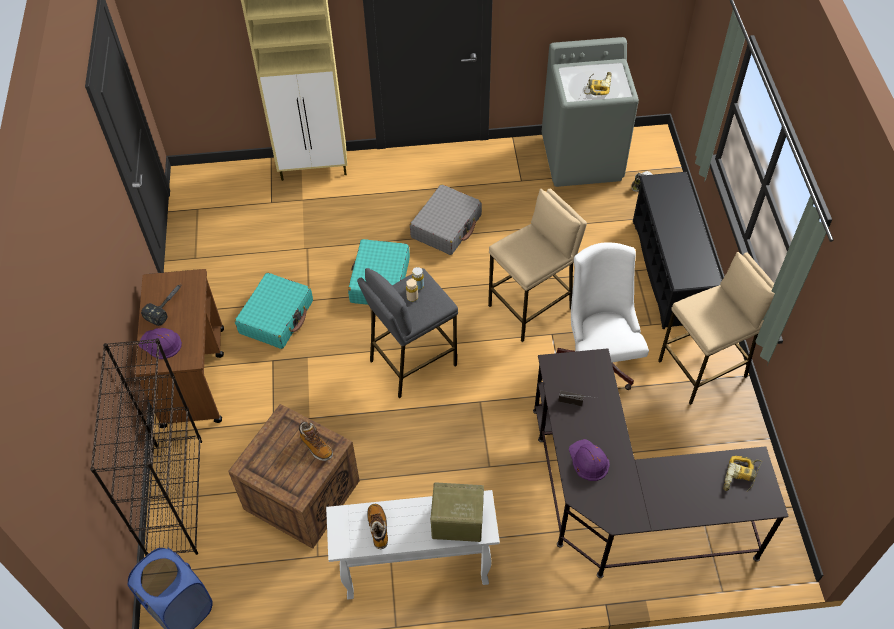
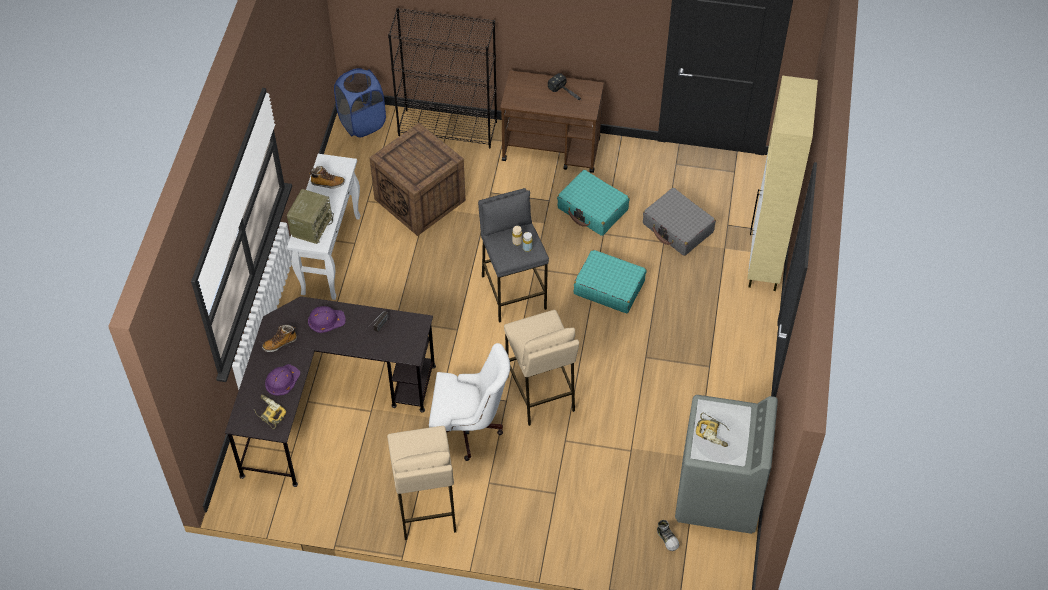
camera: 105 degrees right, 0 degrees up
(161, 344) = (531, 86): purple hard hat -> purple hard hat (282, 380)
(316, 446) = (417, 173): boot -> boot (280, 343)
(446, 226) = (658, 352): grey suitcase -> grey suitcase (678, 228)
(669, 271) = (545, 521): black shoe rack -> none

